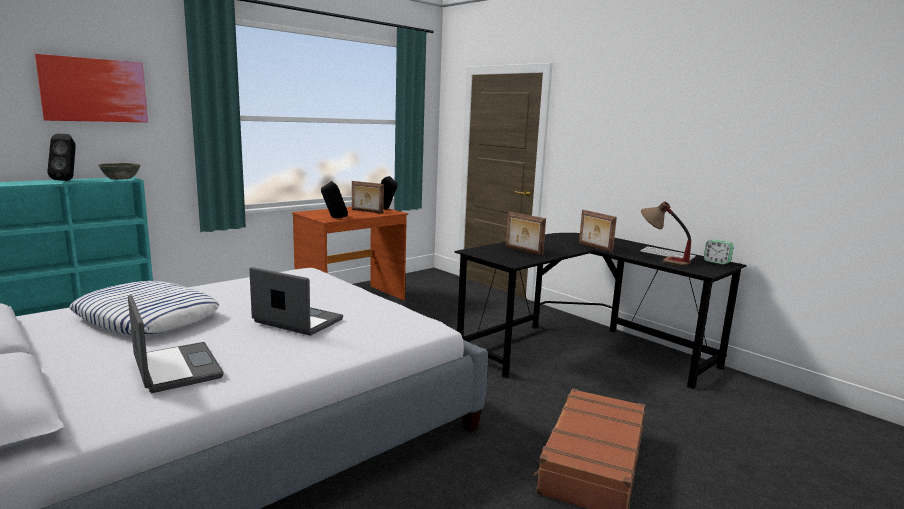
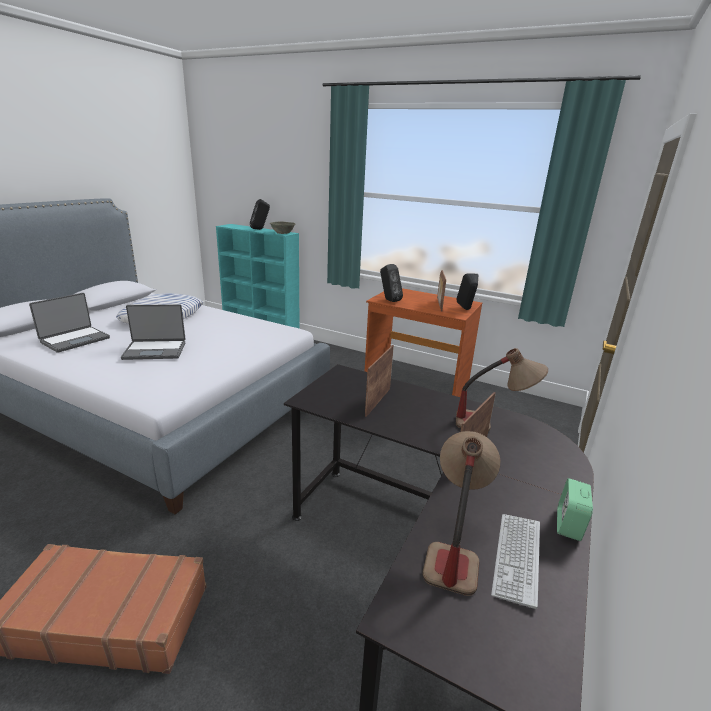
camera: 70 degrees right, 10 degrees up
(94, 90) = (284, 170): picture -> none
(297, 321) = (155, 350): laptop -> laptop turned 75 degrees clockwise
(560, 239) = (493, 425): none -> table lamp
(716, 262) = (534, 659): alarm clock -> alarm clock (568, 525)

